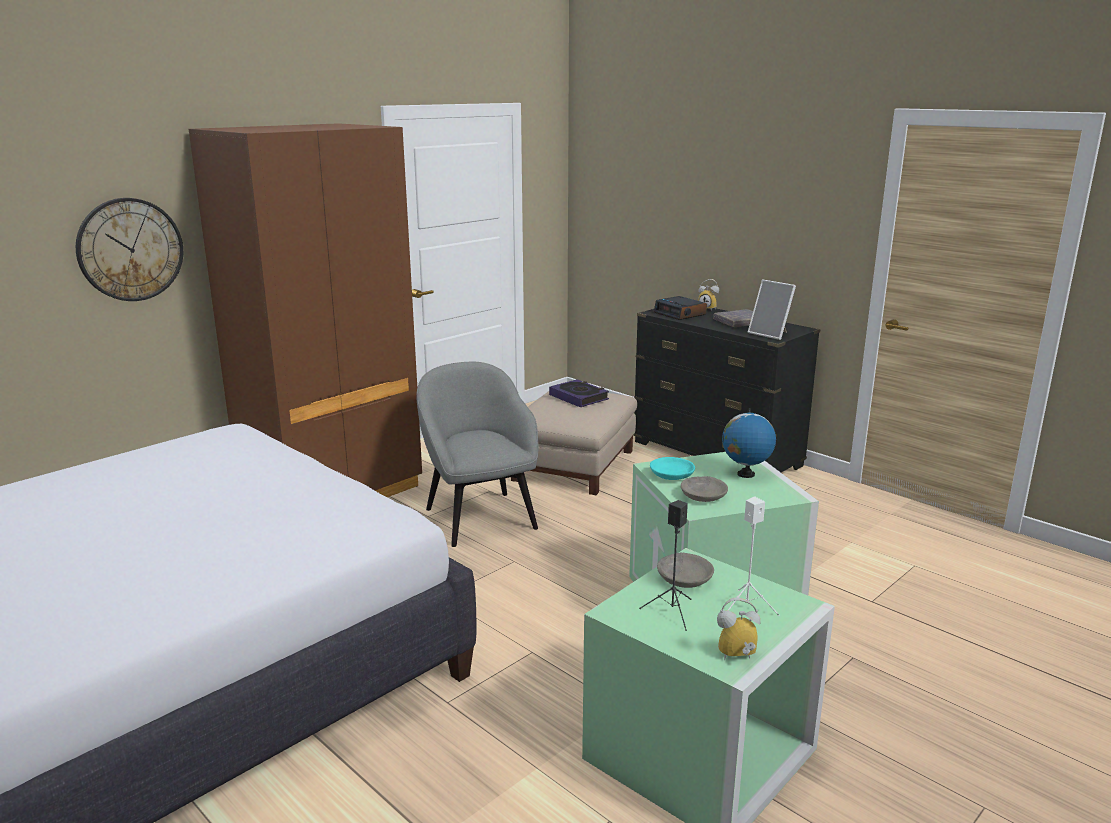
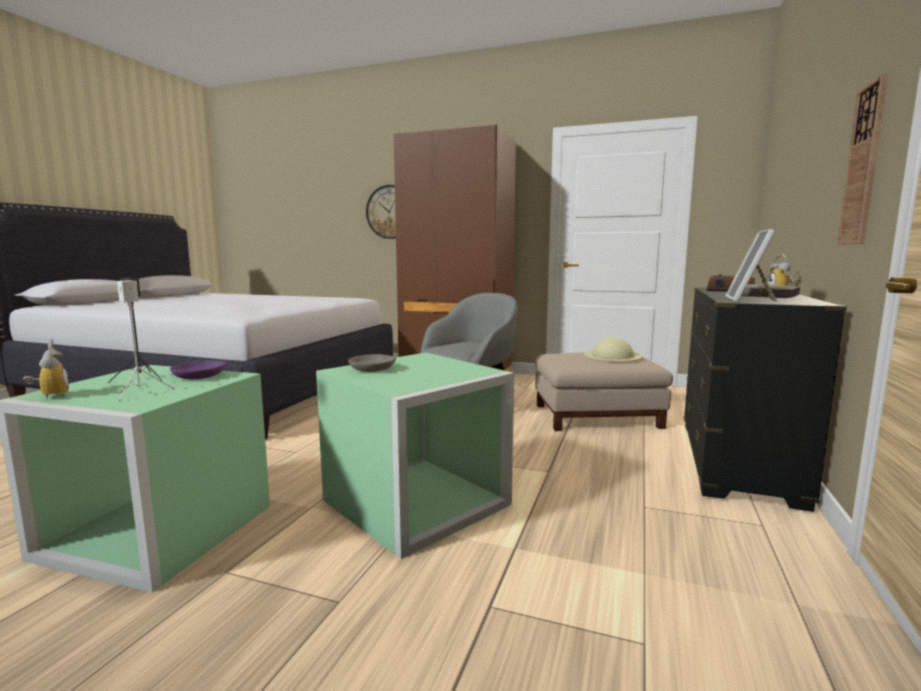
camera: 65 degrees right, 10 degrees down
(579, 397) = (612, 355): book -> beige hat
(672, 475) = (410, 360): turquoise bowl -> none
(684, 578) = (200, 376): grey bowl -> purple bowl
(745, 474) = (439, 375): globe -> none
(817, 234) = (863, 165): none -> wall clock

